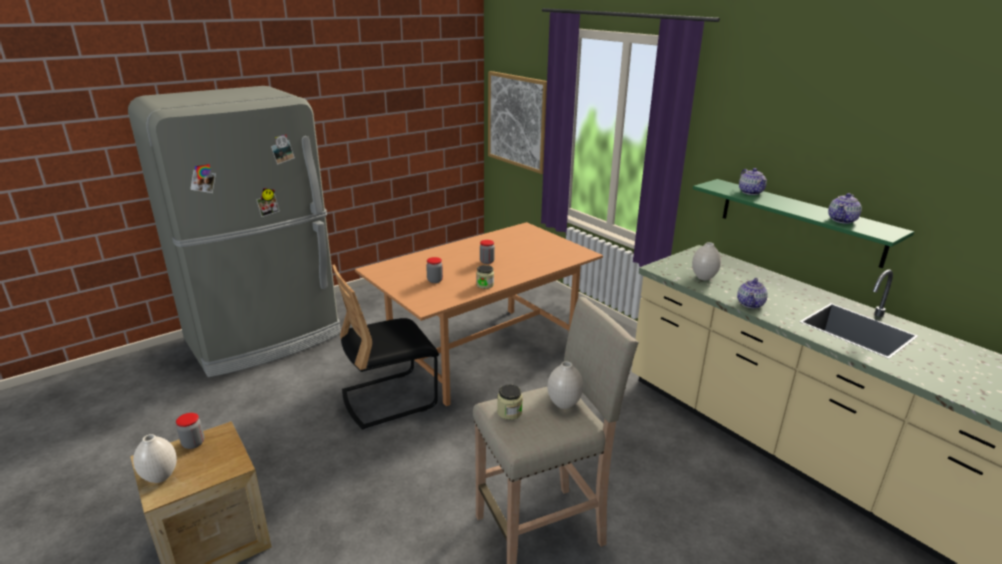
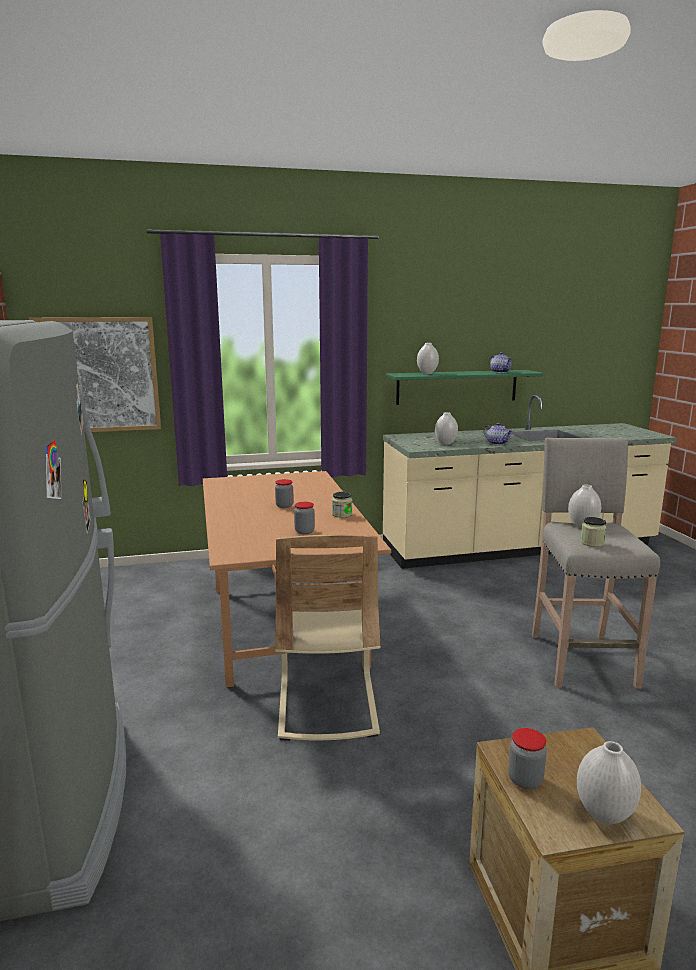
camera: 65 degrees left, 10 degrees down
(389, 399) = (327, 704): black chair -> beige chair
(750, 192) = (427, 373): teapot -> white vase

